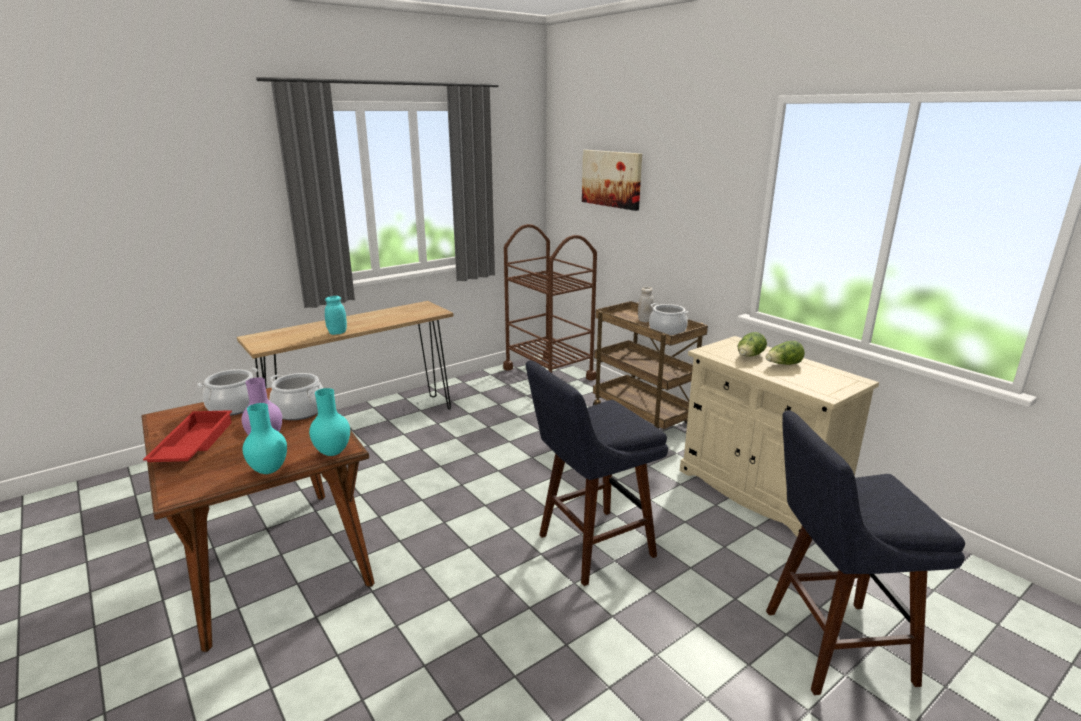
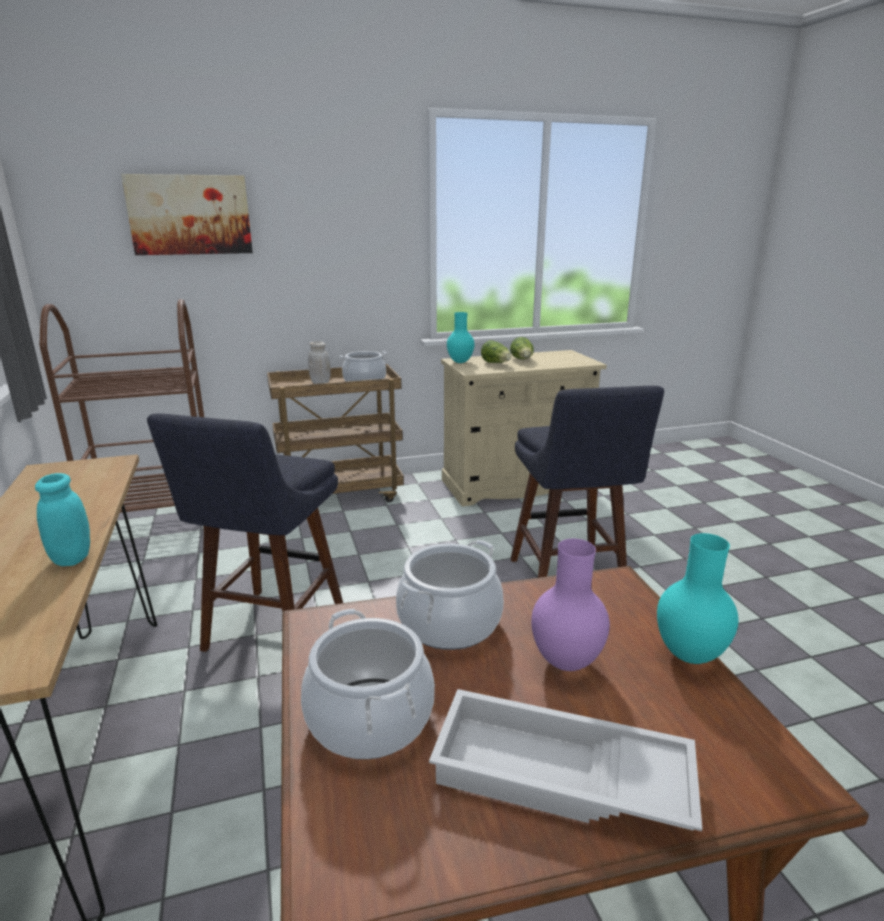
camera: 70 degrees left, 0 degrees up
(192, 444) = (558, 778): red tray -> white tray
(332, 453) = (632, 592): turquoise vase -> turquoise vase (460, 362)
(828, 646) = (707, 518): blue stool -> blue stool (270, 633)

